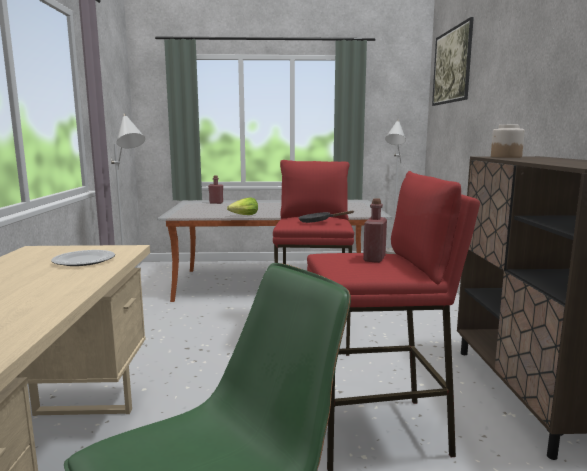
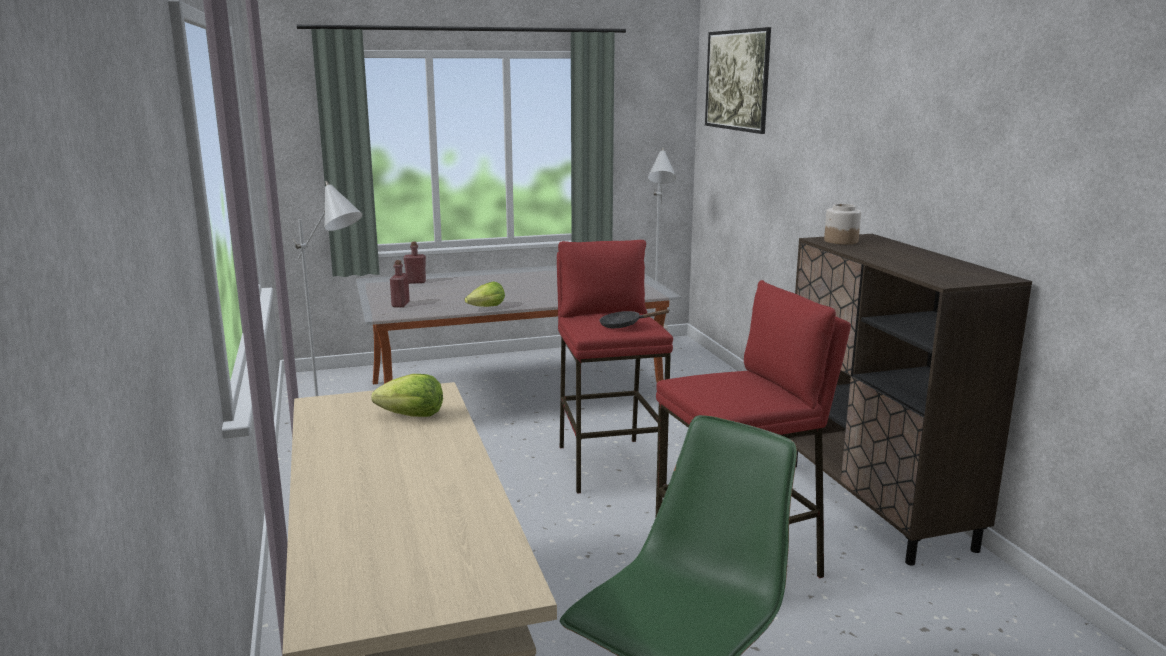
camera: 15 degrees left, 5 degrees up
(84, 261) = (412, 416): plate -> lettuce
(374, 259) = (738, 383): red bottle -> red bottle (400, 304)

